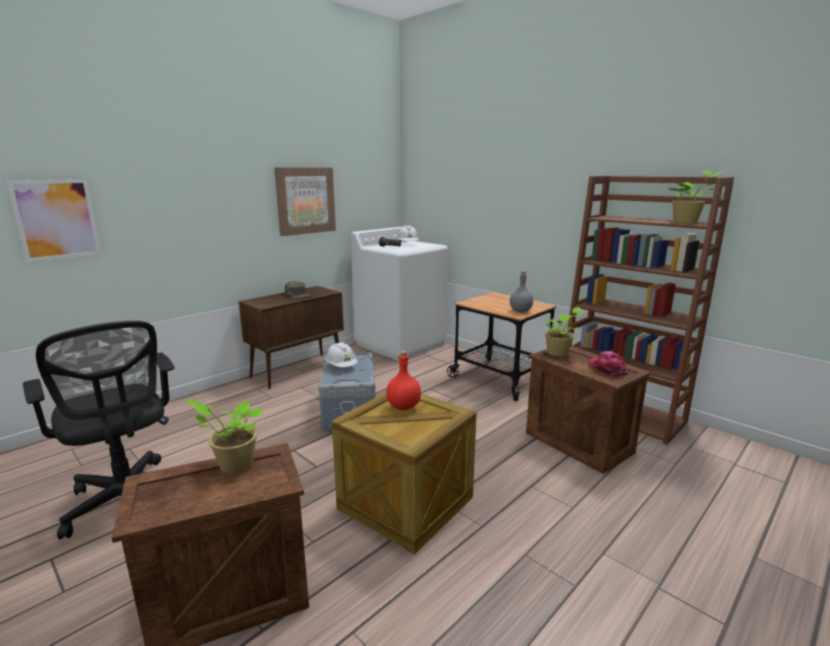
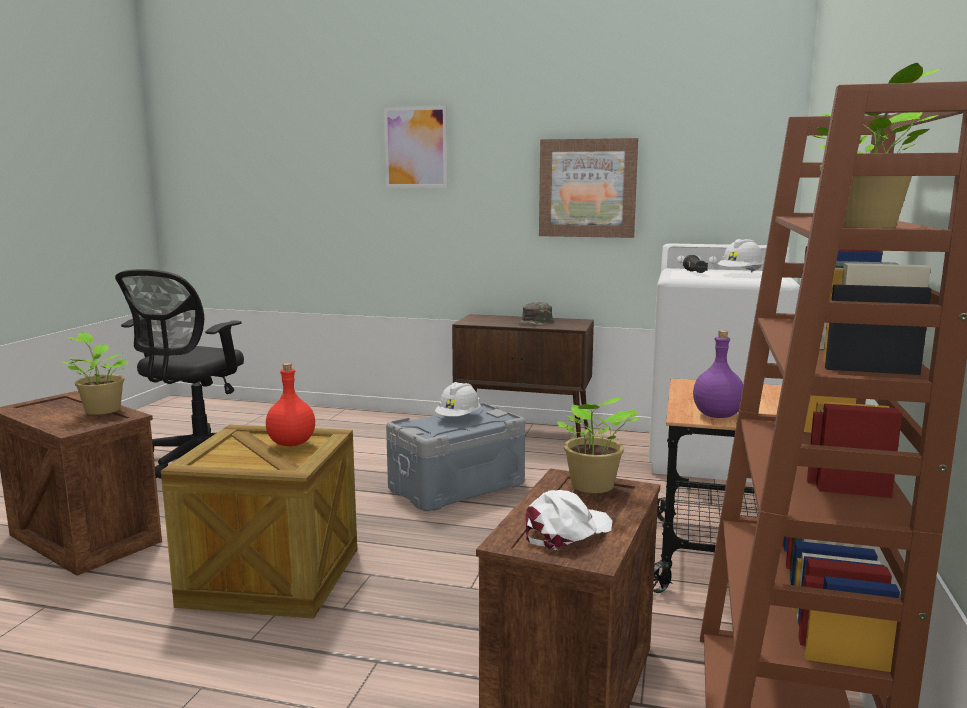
camera: 60 degrees right, 5 degrees down
(56, 219) = (304, 193): picture -> picture (416, 147)
(521, 311) = (718, 415): grey bottle -> purple bottle
(606, 369) = (566, 531): pink cap -> white cap

